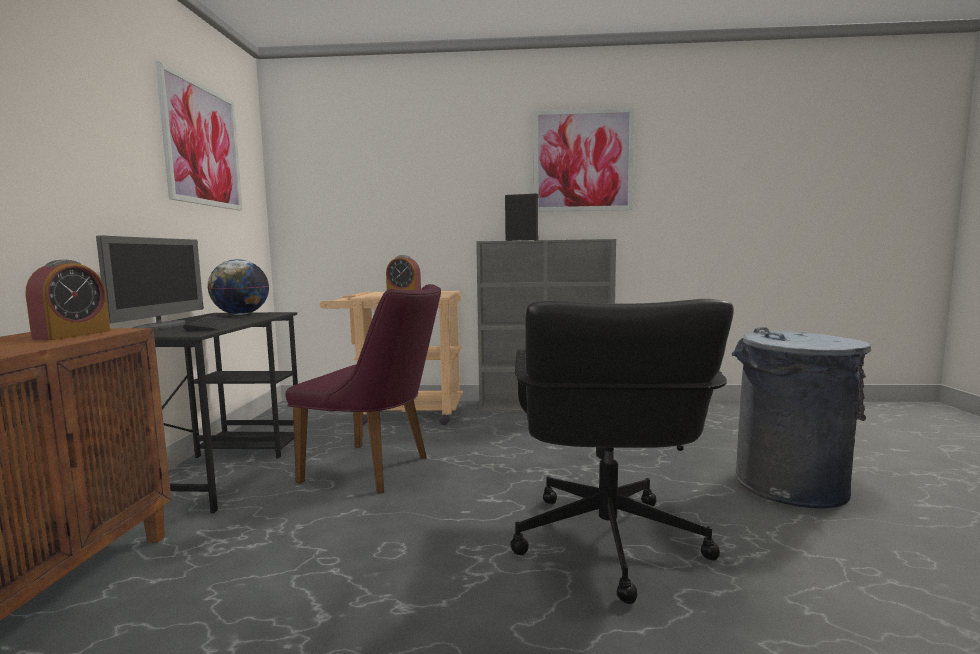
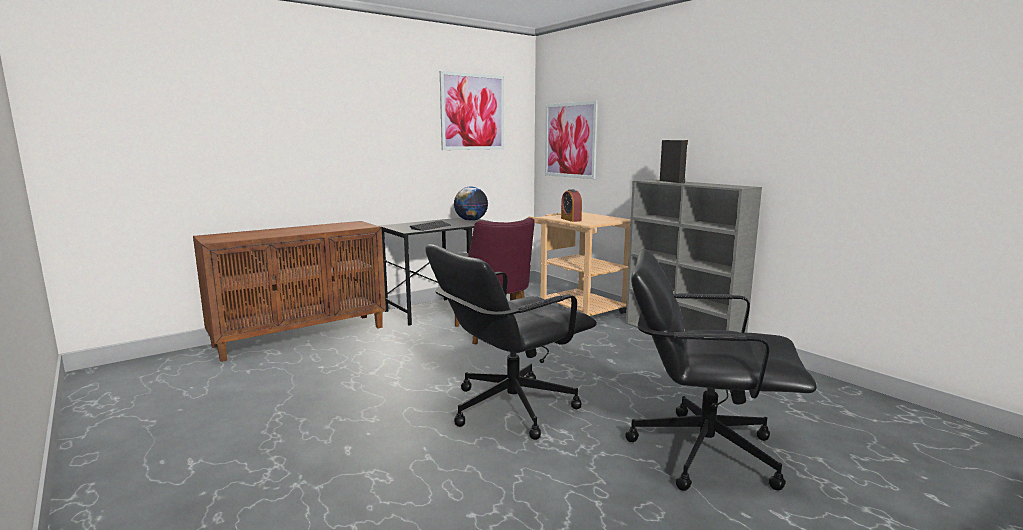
camera: 50 degrees right, 5 degrees up
(72, 335) = (351, 226): alarm clock -> none
(160, 326) = (416, 223): monitor -> none
(582, 161) = (744, 104): picture -> picture (570, 140)
(790, 487) = (702, 451): grey trash can -> black office chair

